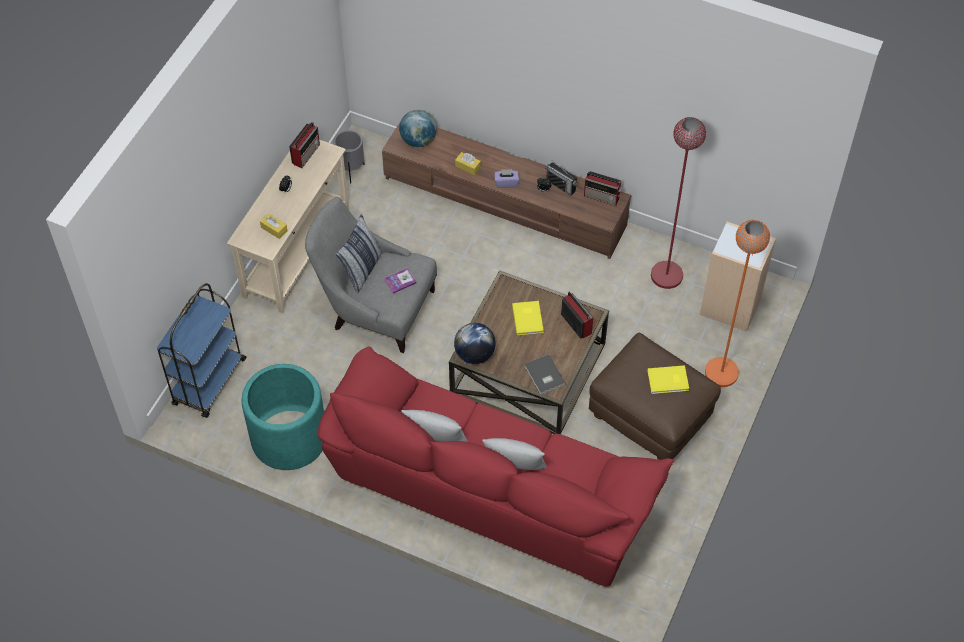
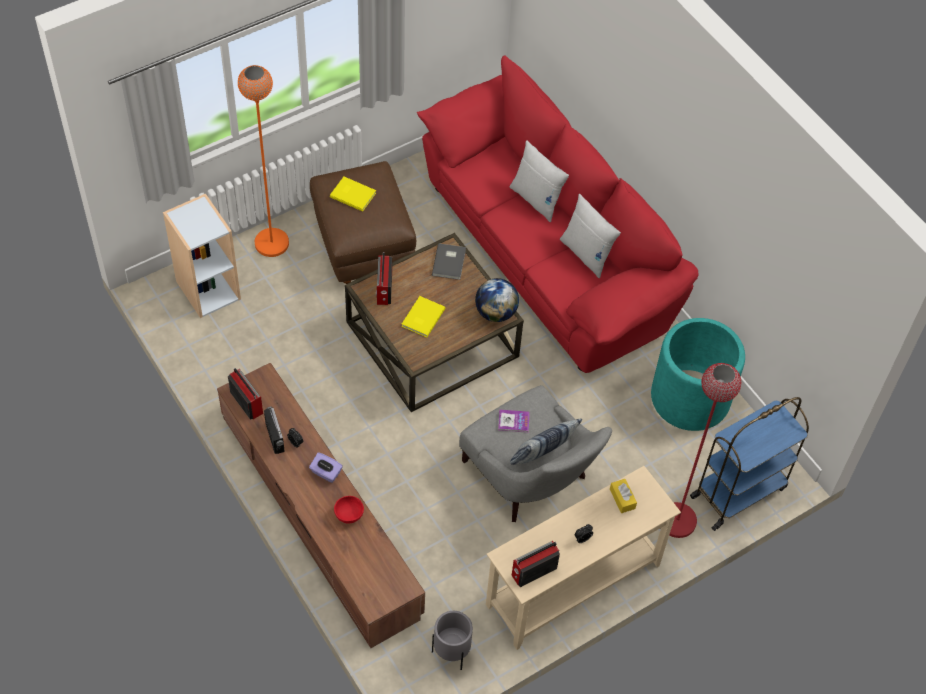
camera: 150 degrees left, 0 degrees up
(418, 140) = (376, 580): globe -> none
(467, 166) = (349, 515): yellow tissue box -> red bowl
(666, 276) = (235, 349): red floor lamp -> red floor lamp (677, 520)

